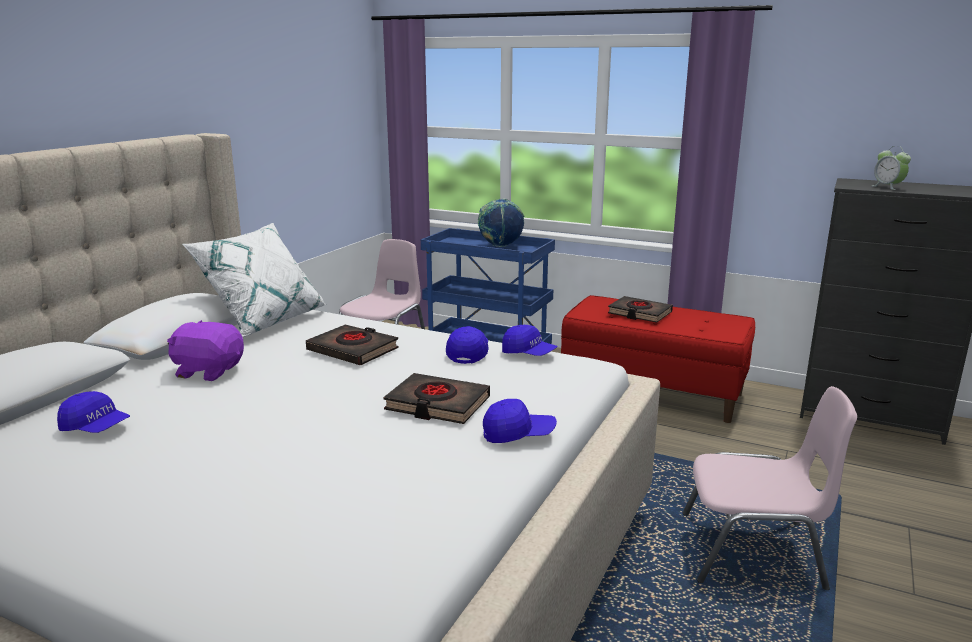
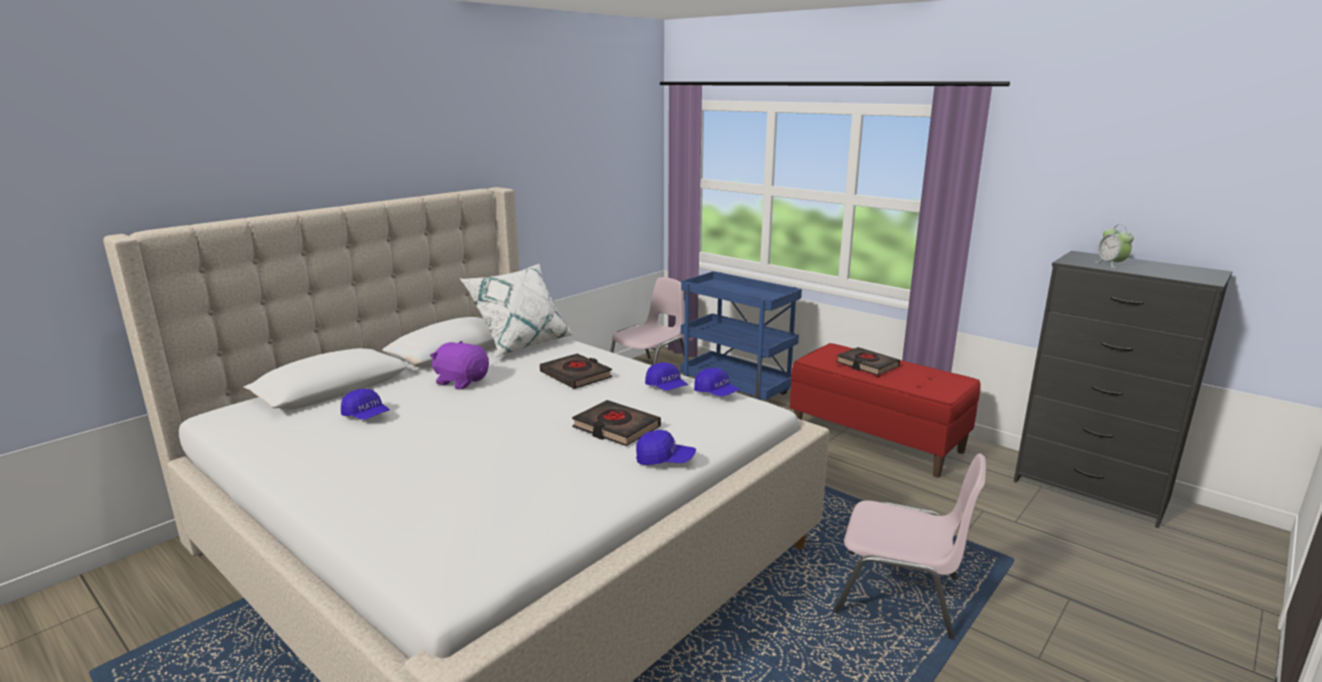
camera: 15 degrees right, 0 degrees up
(468, 353) = (666, 387): blue cap -> blue cap turned 120 degrees clockwise
(500, 246) = (752, 291): globe -> none

